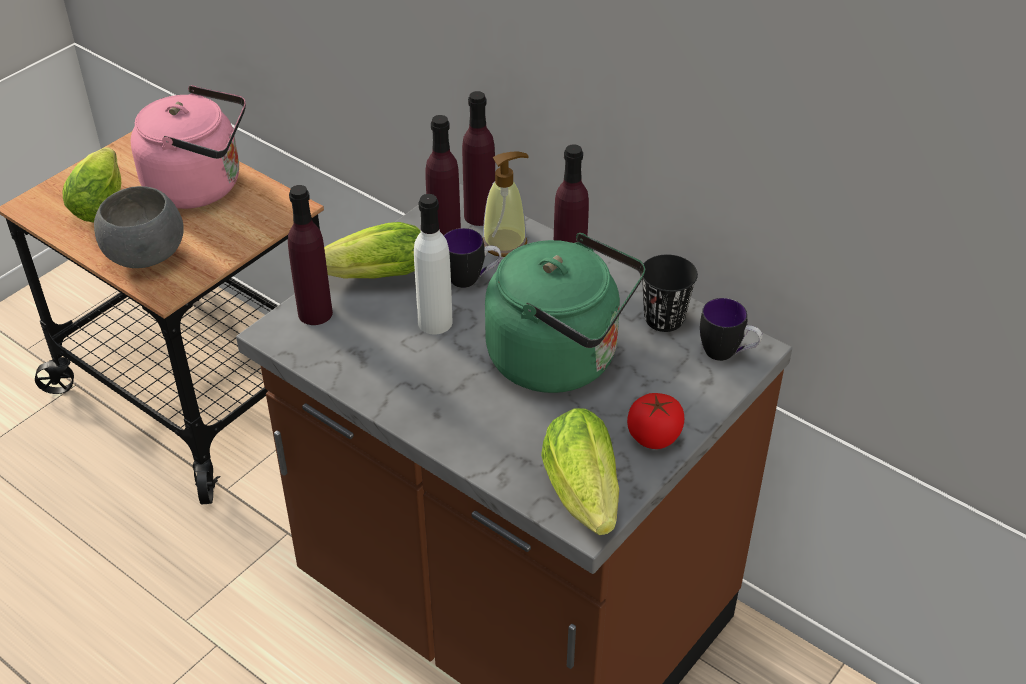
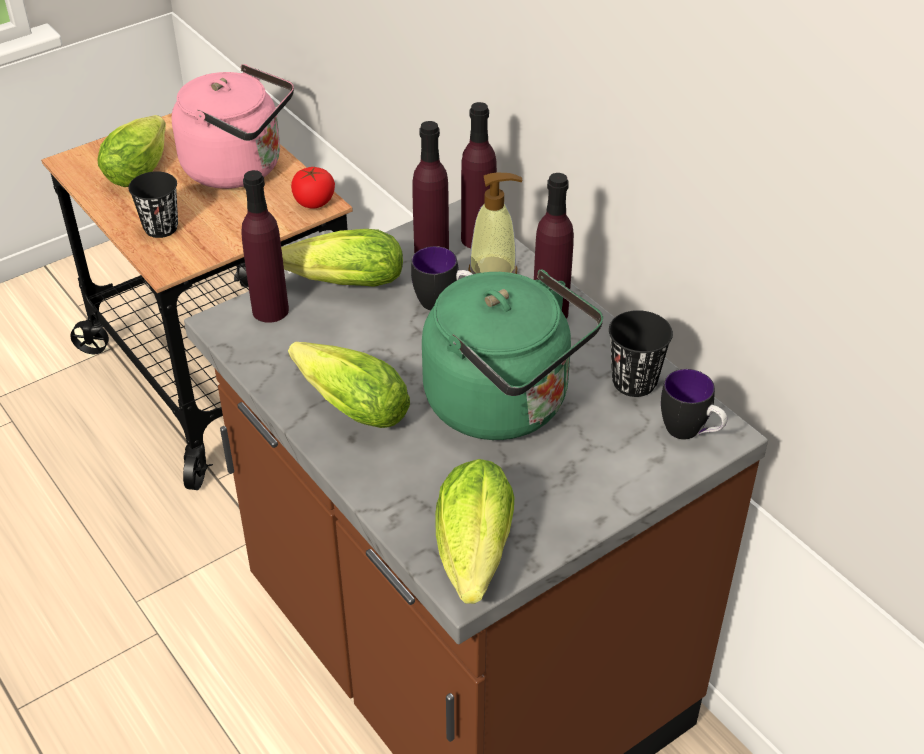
camera: 15 degrees right, 0 degrees up
(145, 256) = (161, 228): grey bowl -> black cup
(420, 385) = (346, 404): none -> lettuce
(435, 322) = (388, 341): white bottle -> none
(654, 437) = (574, 508): tomato -> tomato (314, 202)

